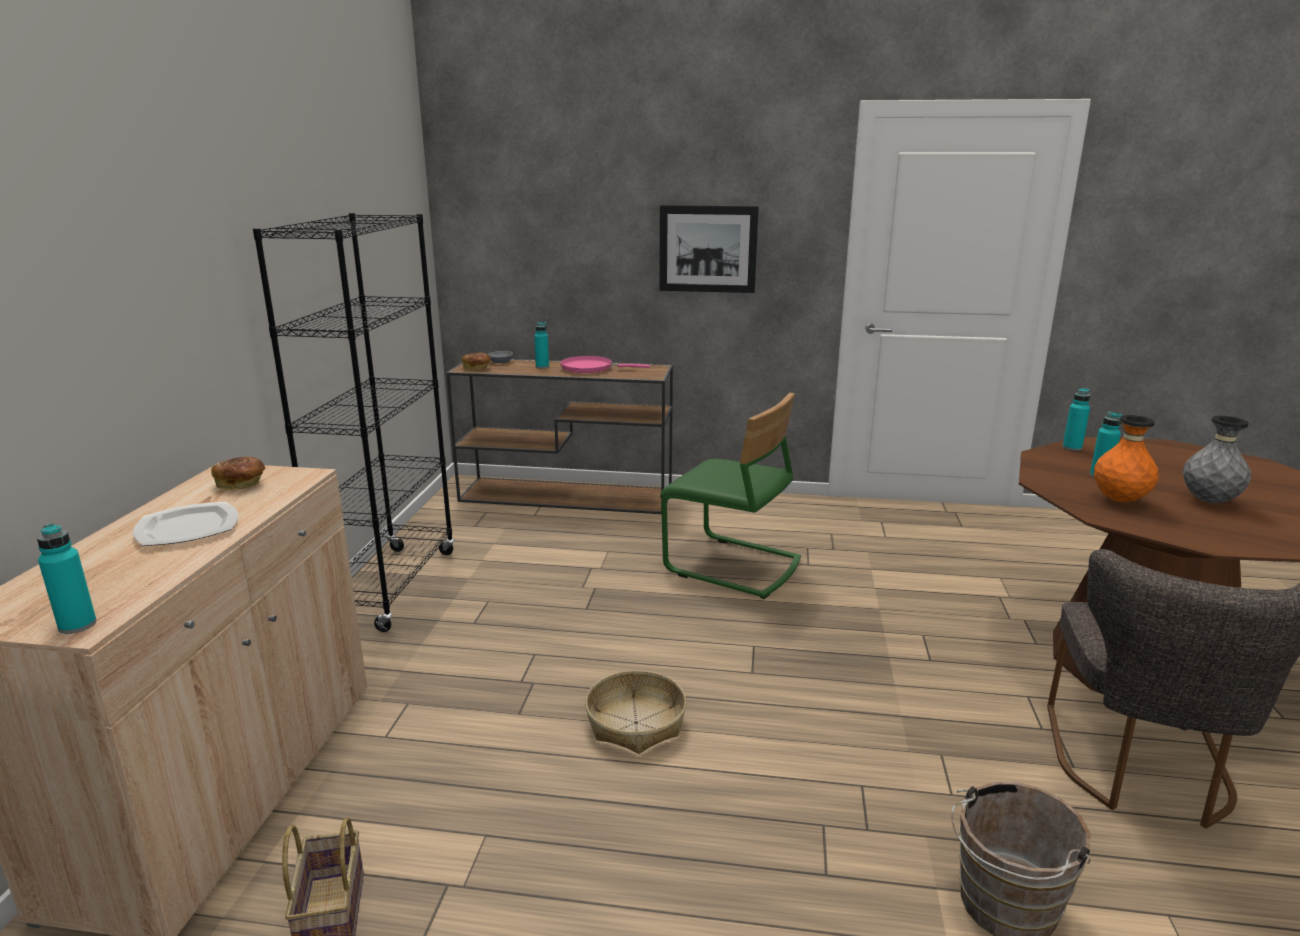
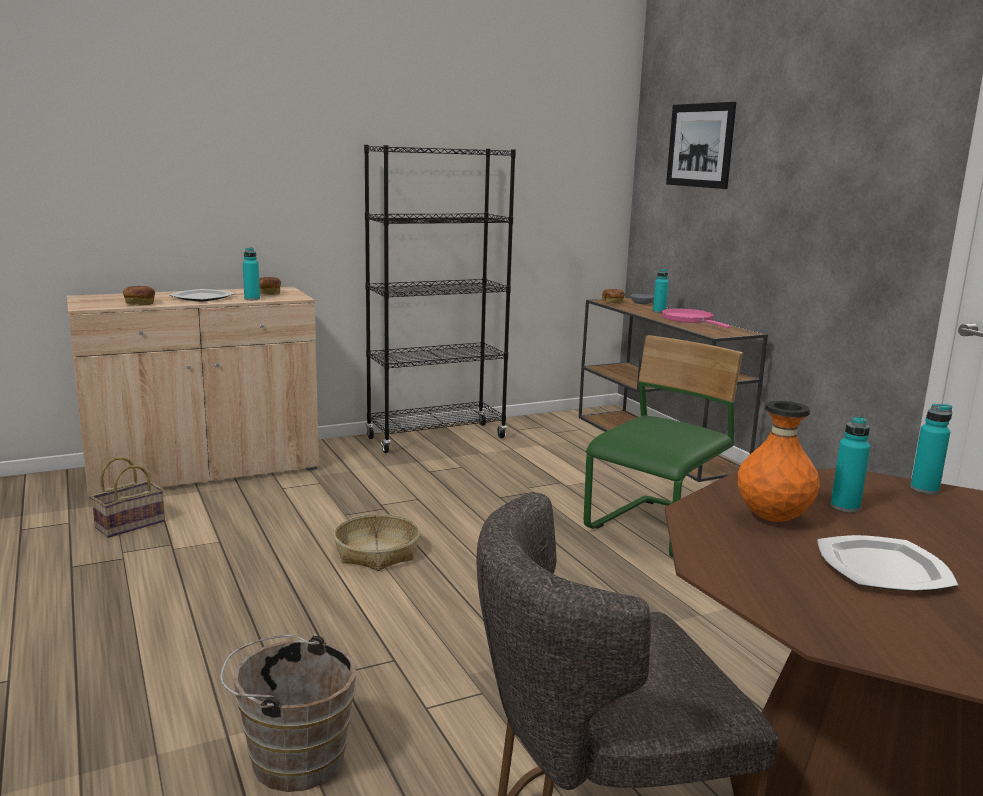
camera: 55 degrees right, 5 degrees down
(77, 625) = (87, 306): turquoise bottle -> turquoise bottle (252, 299)
(144, 579) = (139, 303): none -> bread
(708, 249) = (817, 212): picture -> picture (700, 145)
(732, 566) = (659, 530): green chair -> green chair turned 135 degrees counterclockwise
(1209, 501) = (884, 568): grey vase -> plate

